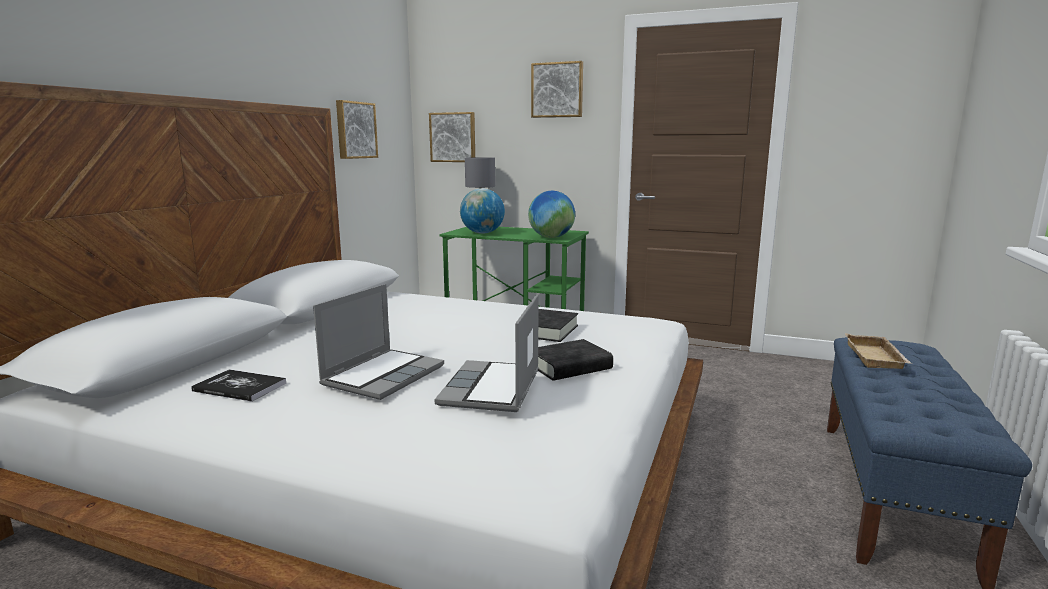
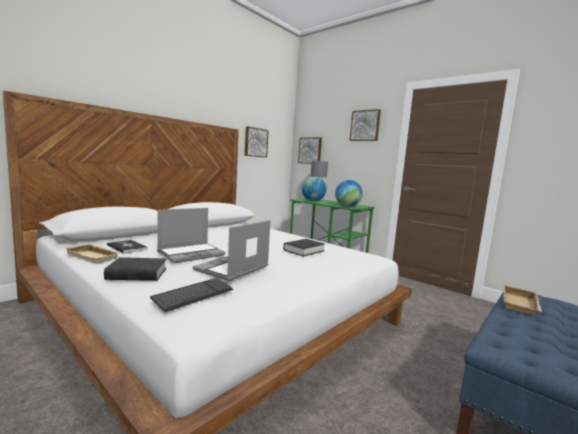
camera: 20 degrees right, 5 degrees down
(205, 420) = (95, 257): none -> beige tray
(499, 450) = (194, 295): none -> keyboard
(569, 367) = (292, 268): black book -> black book (137, 274)

